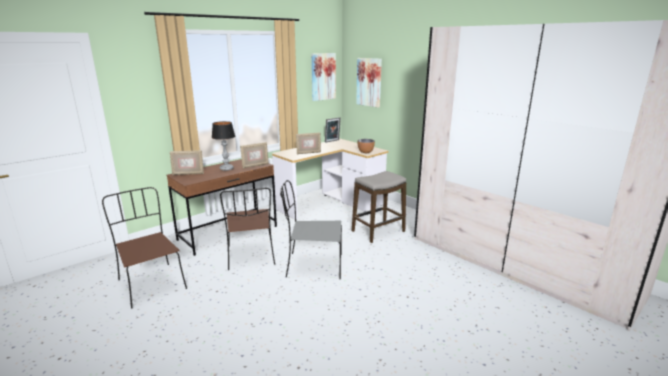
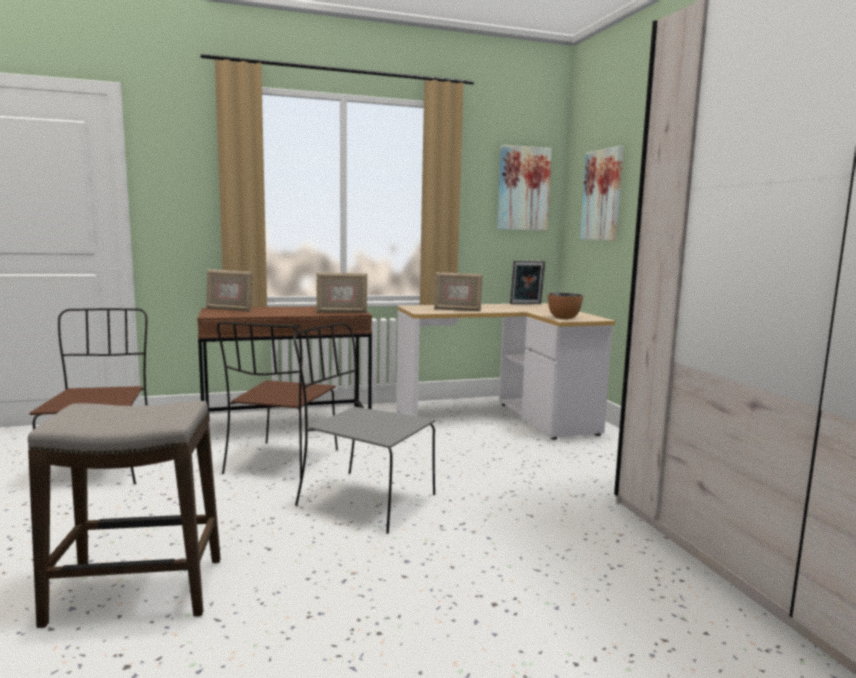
camera: 25 degrees right, 10 degrees down
(226, 169) = (292, 311): table lamp -> none
(378, 231) = (549, 474): stool -> stool (137, 592)

